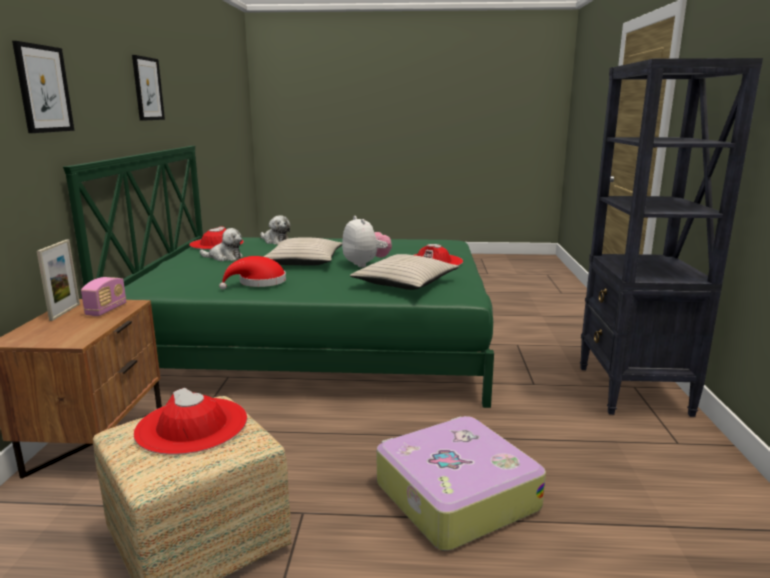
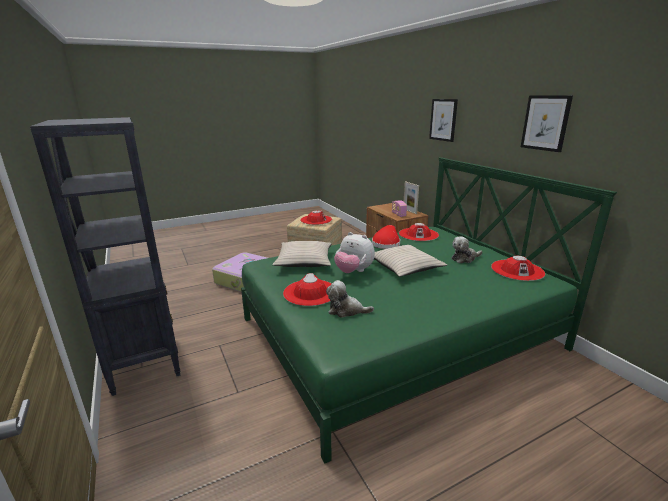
camera: 150 degrees right, 5 degrees up
(182, 285) = (418, 234): none -> red hat
(275, 241) = (493, 289): plush toy -> plush toy (346, 310)

